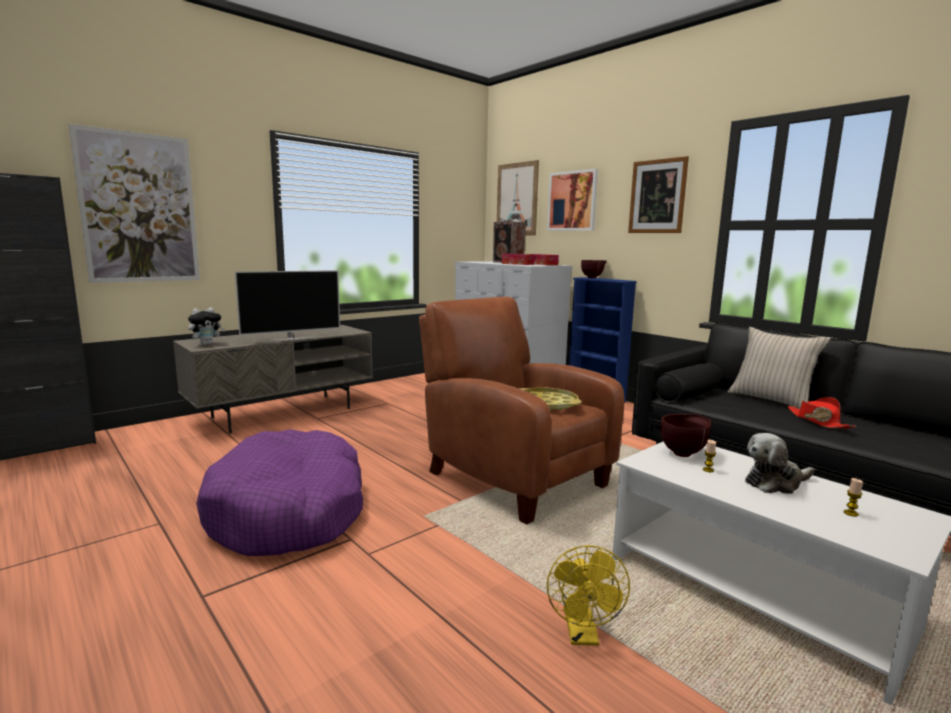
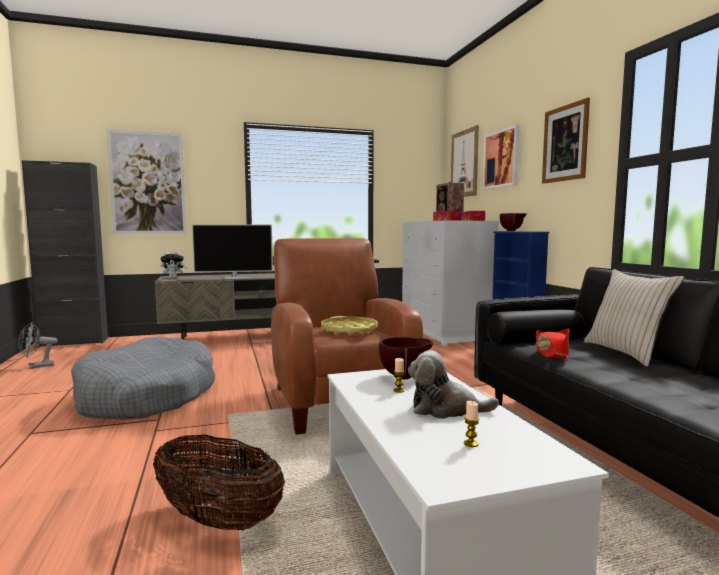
camera: 25 degrees right, 5 degrees down
(41, 496) = (37, 366): none -> grey fan
(289, 511) = (147, 396): purple dog bed -> grey dog bed
(583, 635) = (218, 520): yellow fan -> basket
(818, 421) = (641, 373): red hat -> red hat (551, 352)

